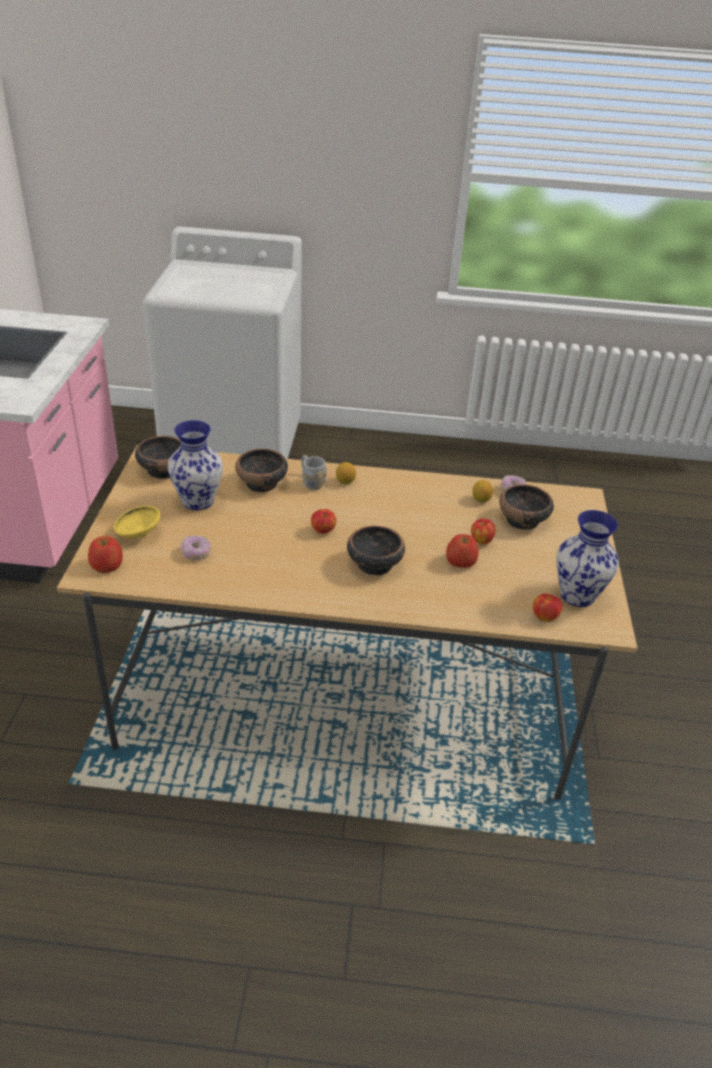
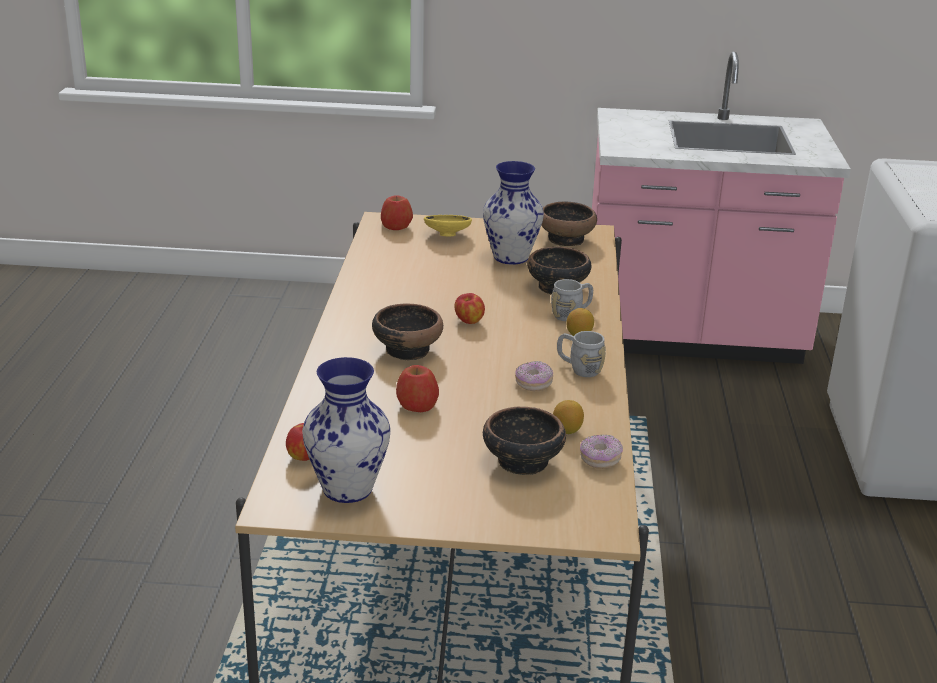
camera: 90 degrees right, 10 degrees down
(196, 553) = (418, 260): donut -> donut (533, 384)
(396, 487) = (579, 368): none -> grey mug
(481, 540) = (465, 423): apple -> none

